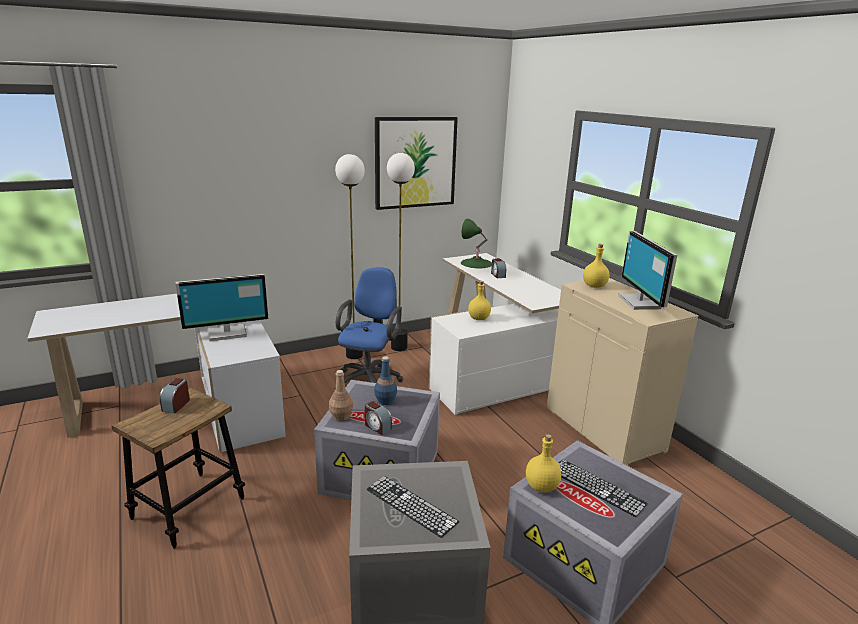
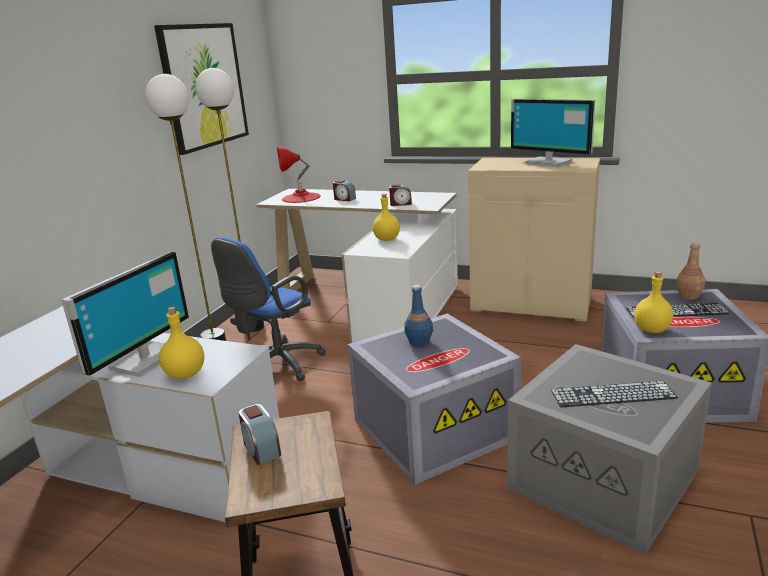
camera: 40 degrees left, 0 degrees up
(341, 416) = (409, 373): brown bottle -> brown bottle (688, 295)
(370, 379) = (275, 366): blue office chair -> blue office chair turned 120 degrees counterclockwise
(377, 426) = (459, 363): alarm clock -> alarm clock (400, 204)
(476, 263) = (301, 197): green table lamp -> red table lamp
(594, 286) = (493, 164): yellow bottle -> yellow bottle (185, 374)

